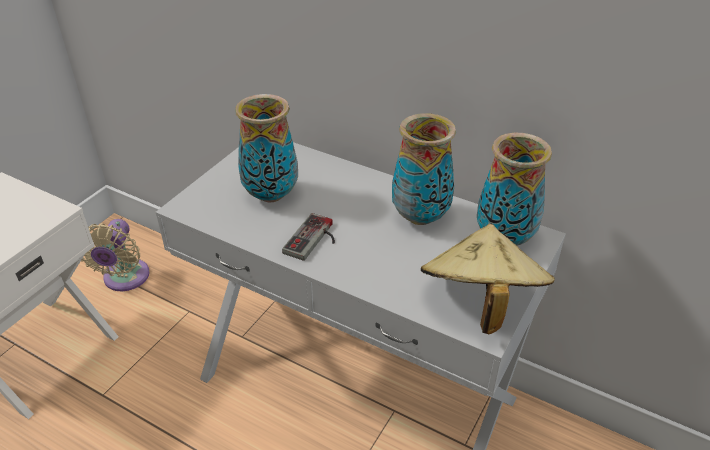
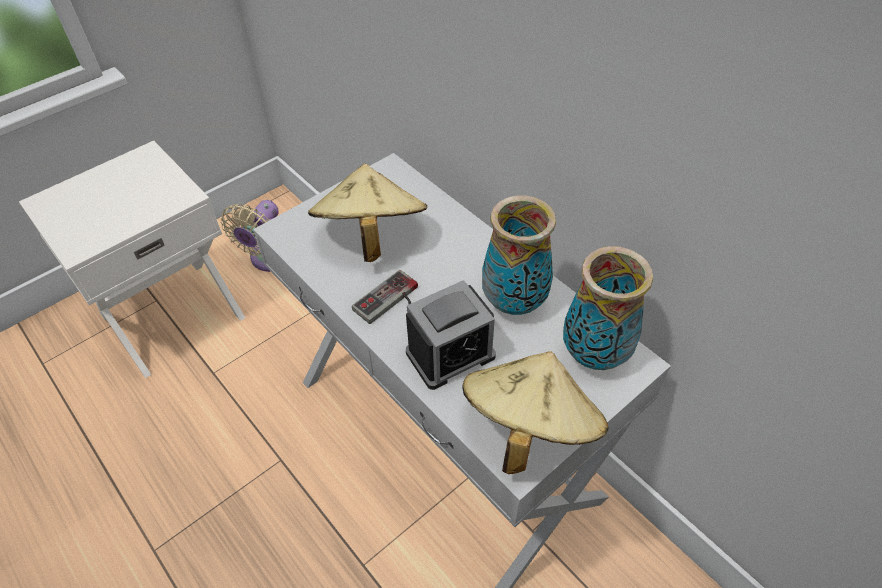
camera: 20 degrees right, 10 degrees up
(270, 195) = (370, 236): vase -> beige hat
(387, 266) = (450, 354): none -> alarm clock

